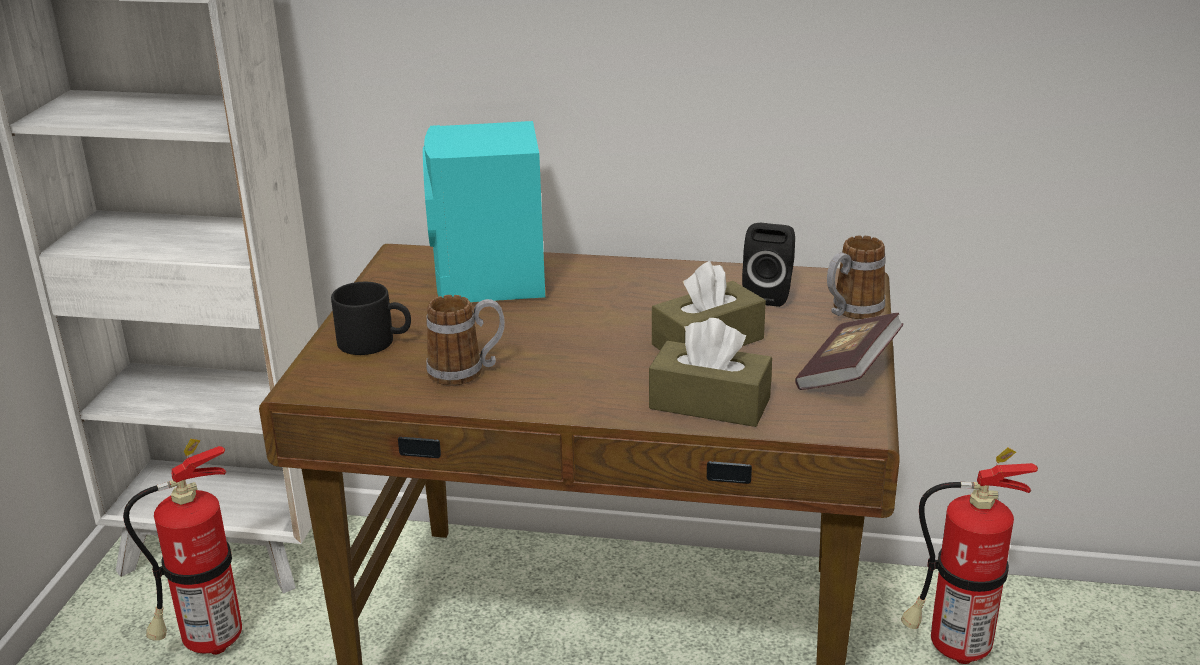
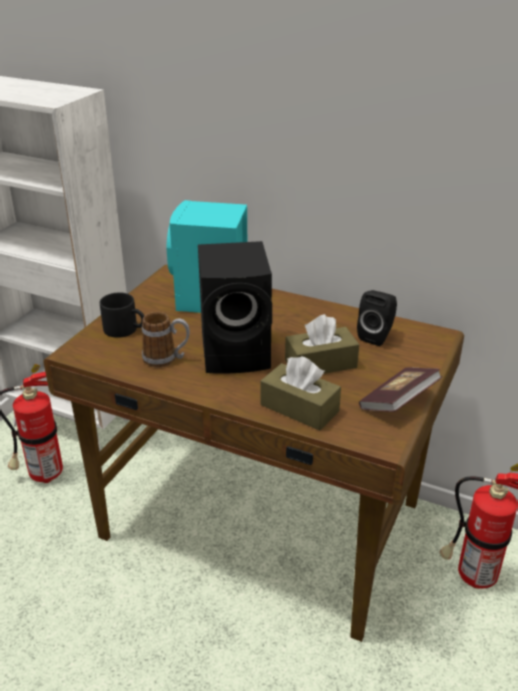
camera: 15 degrees right, 5 degrees up
(574, 345) = (238, 352): none -> black speaker
(851, 312) = (423, 358): mug -> none

